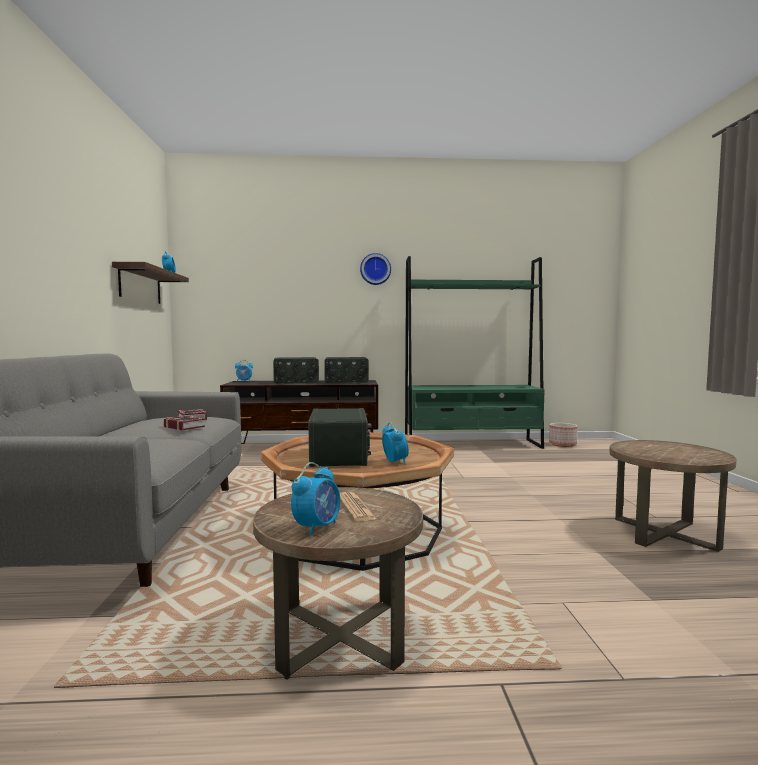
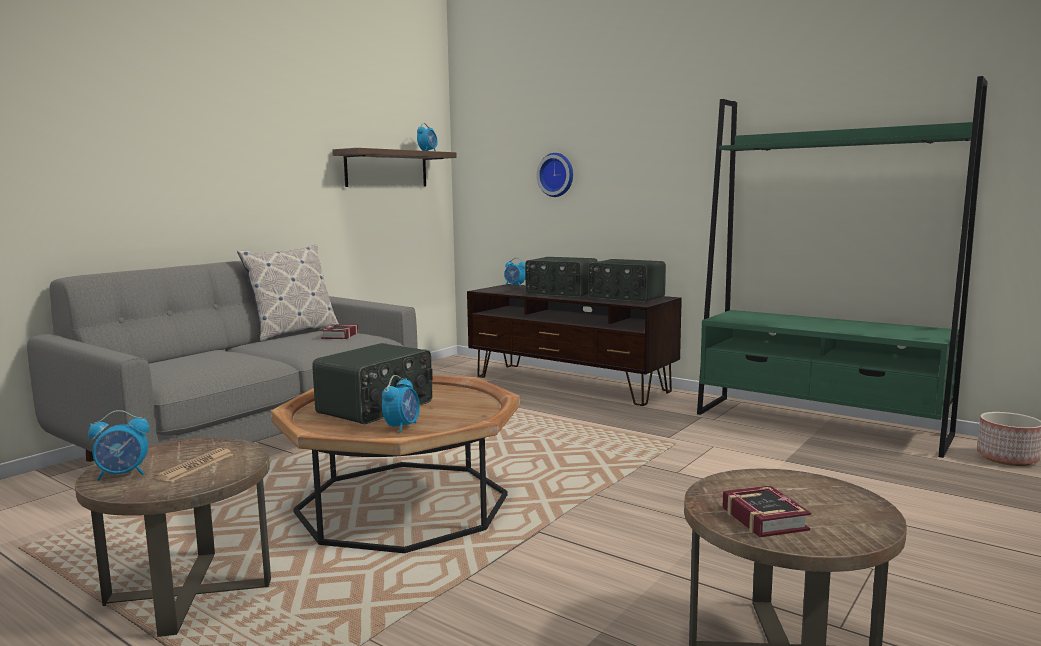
camera: 40 degrees right, 5 degrees up
(130, 422) = (293, 332): none -> pillow
(184, 426) = (305, 345): book -> book (764, 517)
(375, 269) = (689, 121): wall clock -> wall clock (557, 175)

